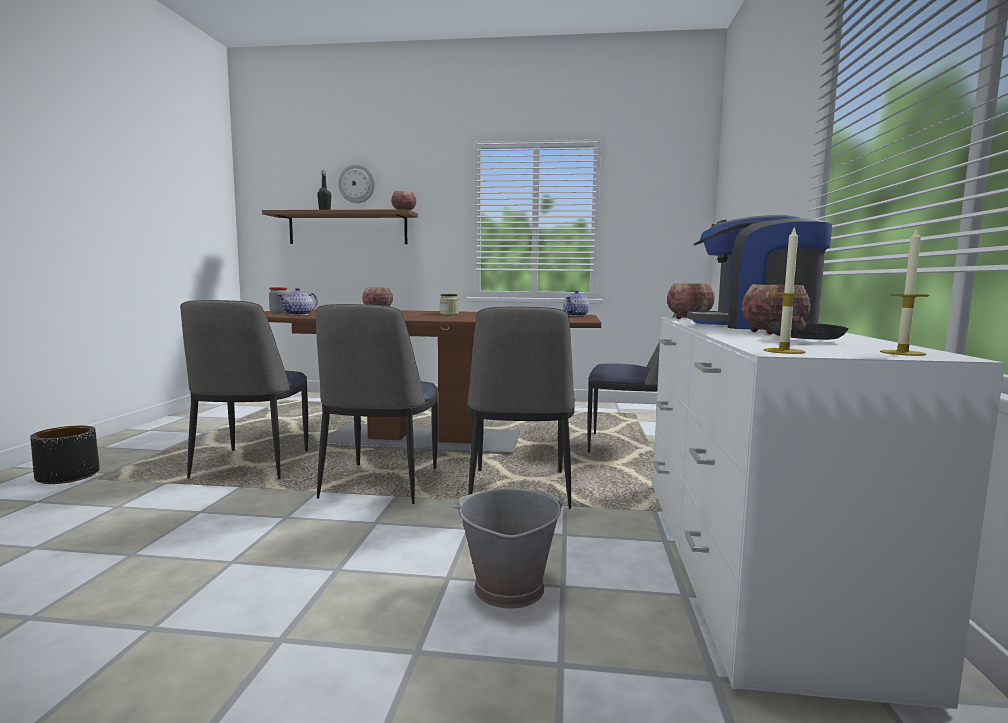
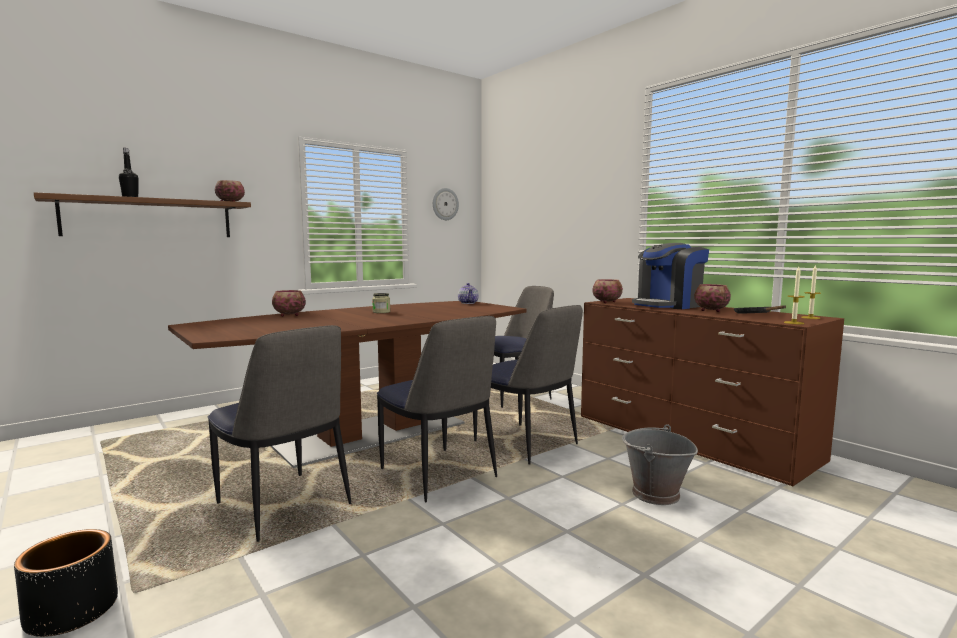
camera: 45 degrees left, 0 degrees up
(279, 313) = (231, 331): jar -> none
(299, 314) = (269, 330): teapot -> none
(357, 184) = (160, 166): wall clock -> wall clock (445, 204)
(751, 563) = (692, 439): white dresser -> brown dresser

